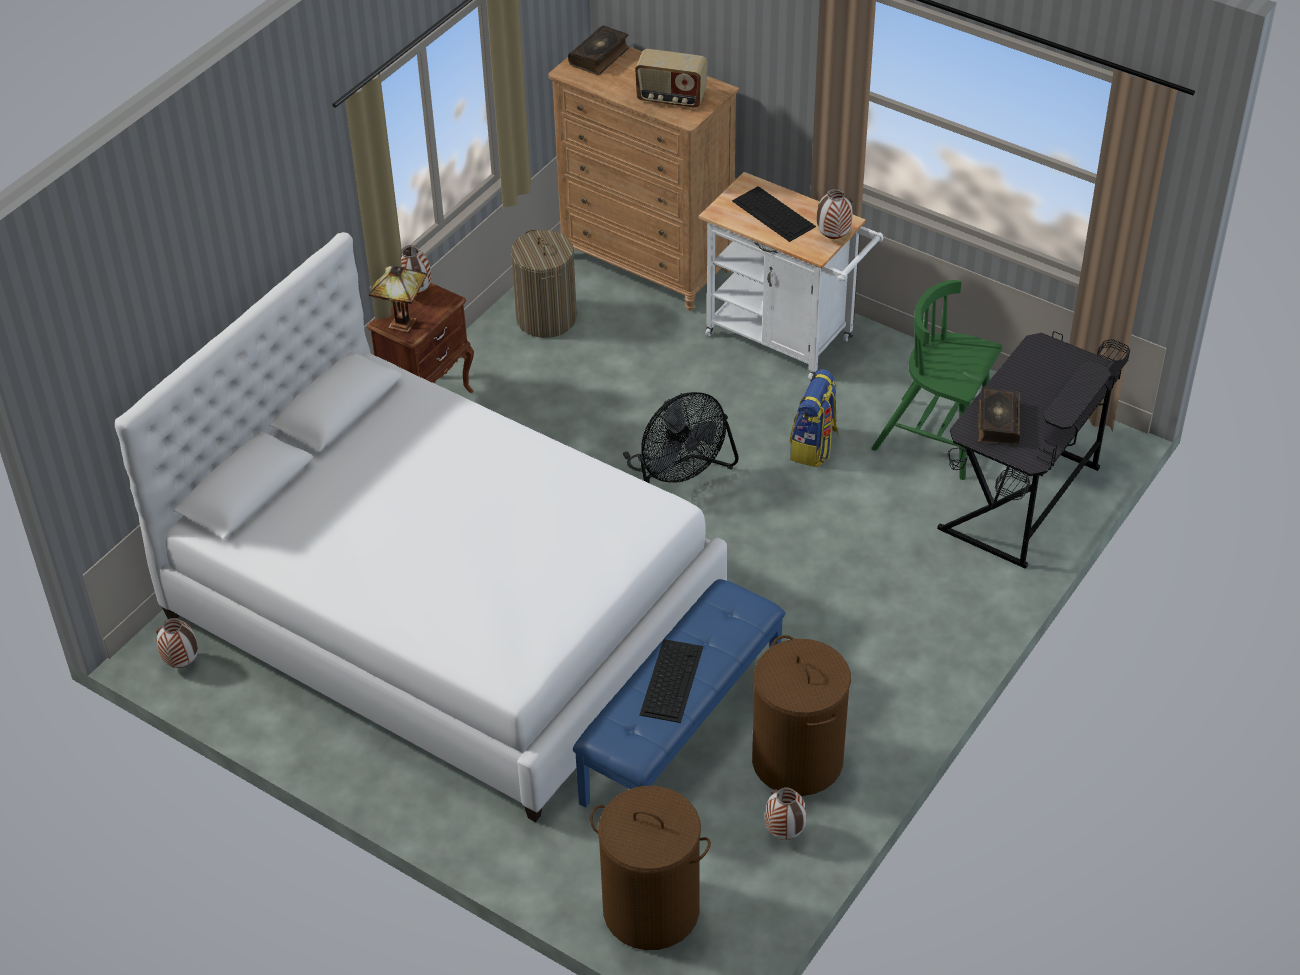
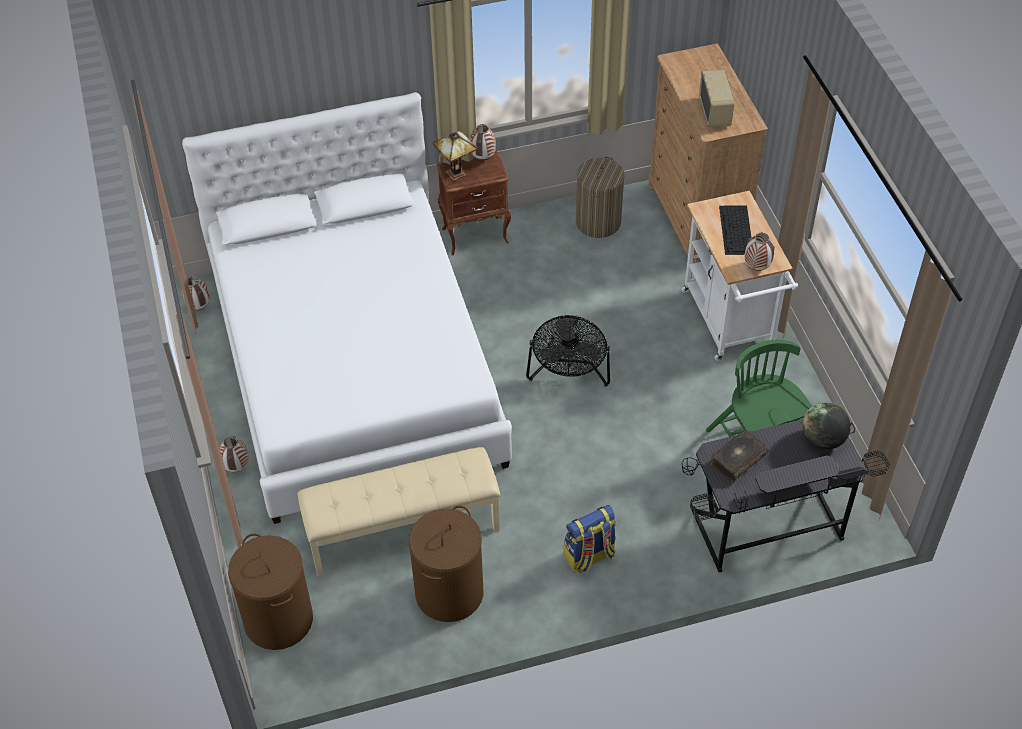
camera: 40 degrees right, 5 degrees up
(600, 57) = (702, 60): book -> none
(671, 98) = (715, 113): radio -> radio turned 150 degrees counterclockwise
(671, 679) = (386, 489): keyboard -> none
(681, 734) = (403, 529): blue bench -> beige bench
(783, 833) = (394, 630): vase -> vase (236, 467)
(814, 447) = (671, 405): backpack -> backpack (589, 556)
(1050, 359) = (823, 440): none -> globe

